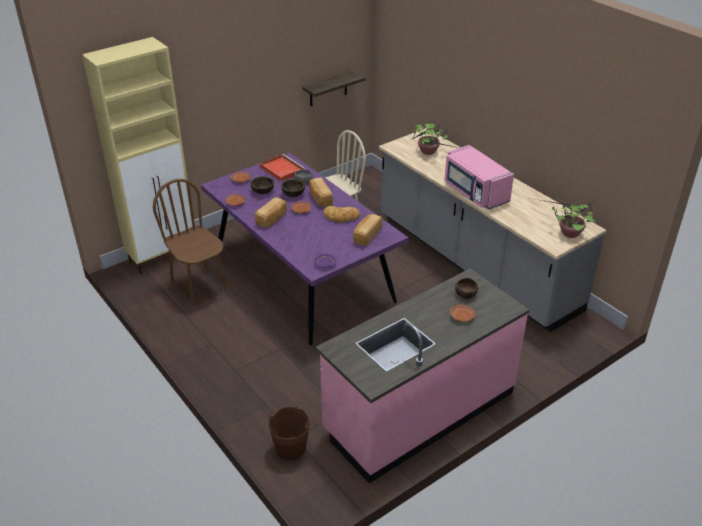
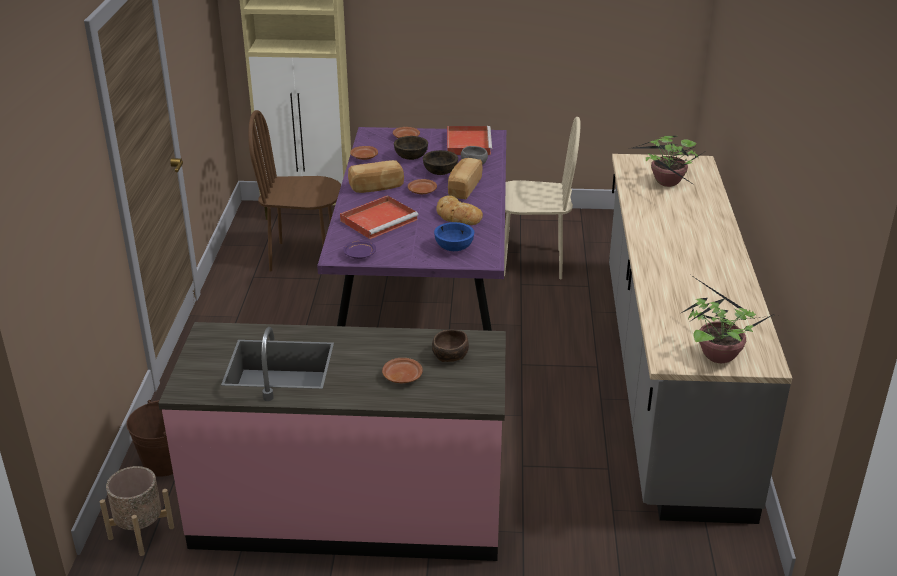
camera: 40 degrees right, 5 degrees down
(199, 287) = (303, 257): brown chair -> brown chair turned 90 degrees counterclockwise
(304, 238) = (380, 219): none -> red tray
(328, 89) = (615, 64): shelf -> none
(333, 492) = (141, 532): none -> beige planter
(366, 236) = (454, 247): bread -> blue bowl
(474, 192) = (656, 251): pink microwave -> none

